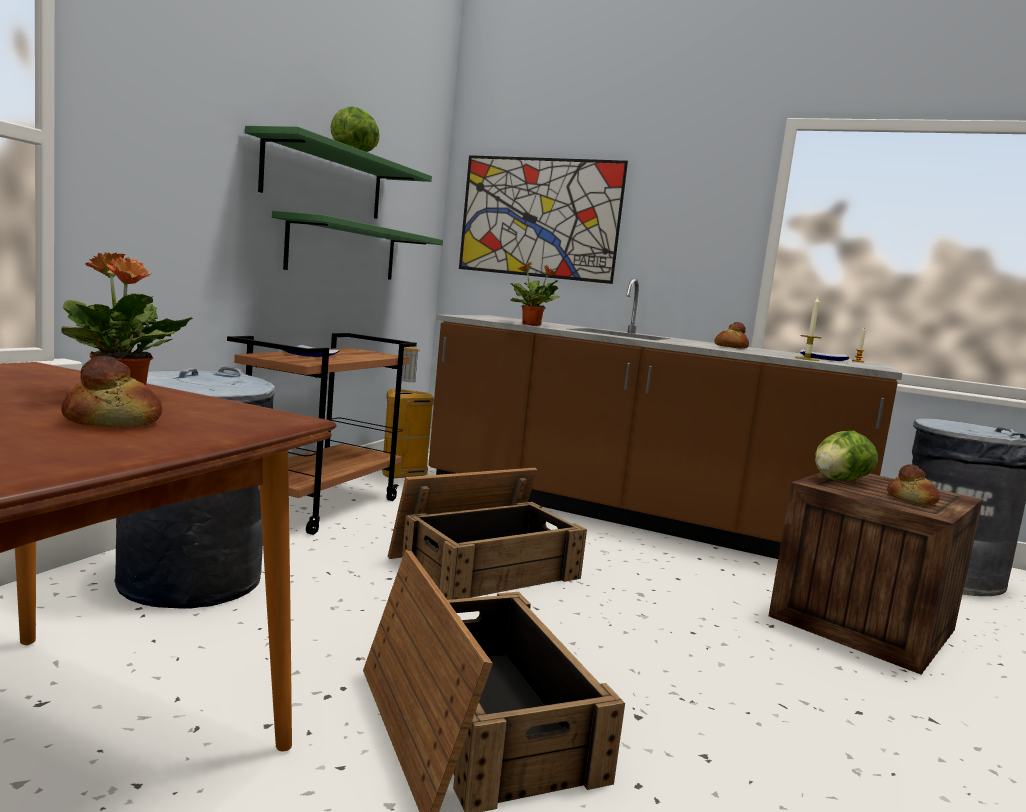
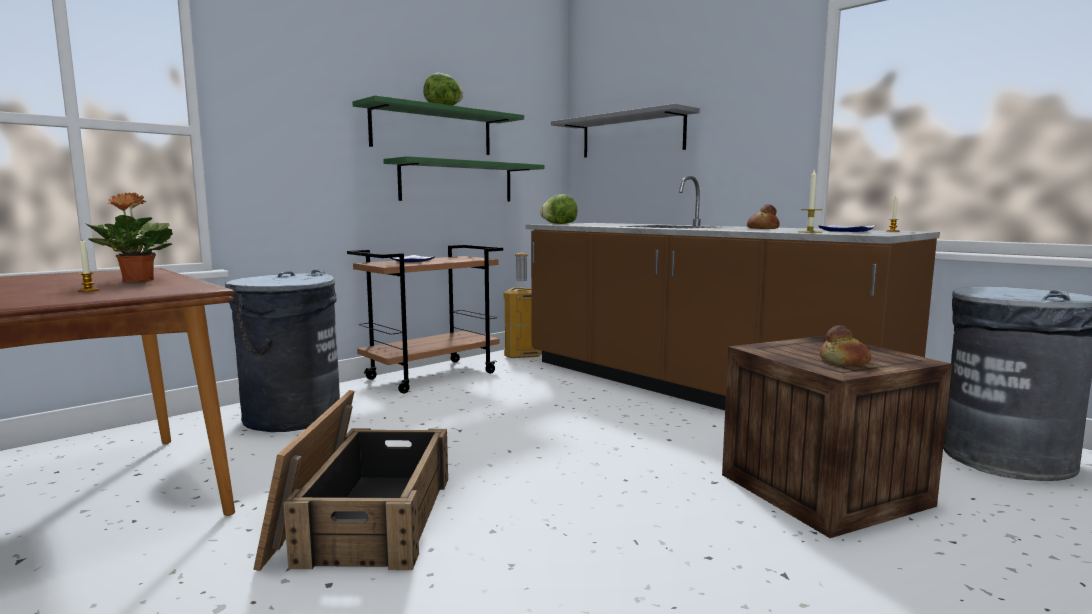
camera: 25 degrees right, 0 degrees up
(114, 421) = (88, 290): bread -> candle
(484, 567) = (504, 420): crate -> none
(532, 325) = (591, 225): potted plant -> none
(539, 218) = (632, 135): picture -> grey shelf
(839, 480) = (792, 345): lettuce -> lettuce (559, 224)

